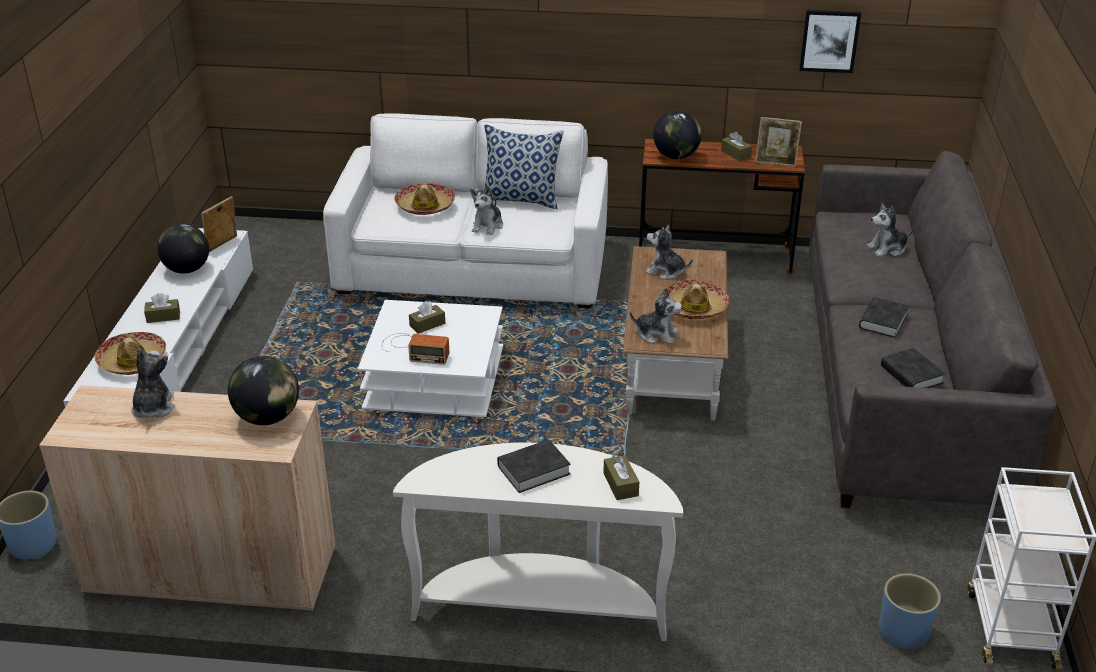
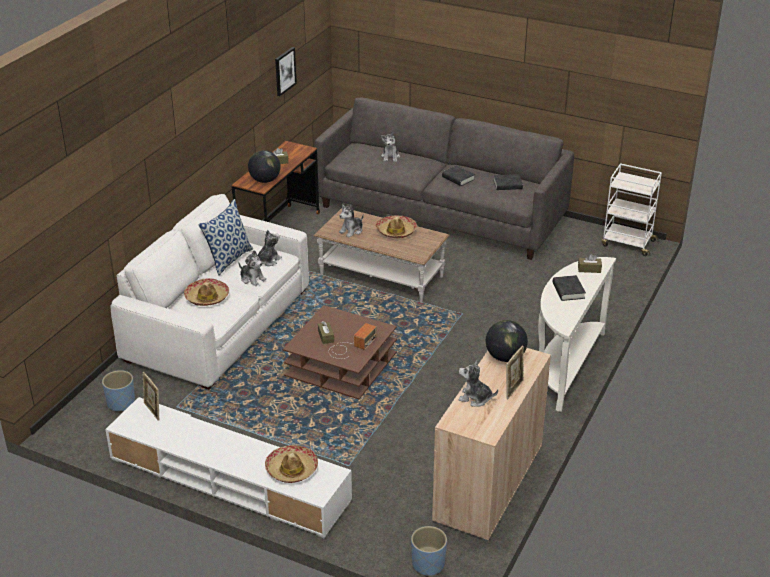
camera: 70 degrees left, 0 degrees up
(163, 316) = (239, 450): brown tissue box -> none
(187, 269) = (177, 432): globe -> none
(435, 377) = (341, 364): white coffee table -> brown coffee table
(656, 334) = (415, 249): plush toy -> plush toy (268, 260)
(775, 163) = (301, 153): picture frame -> picture frame (513, 389)
(903, 631) = (620, 269): blue planter -> blue planter (121, 403)

